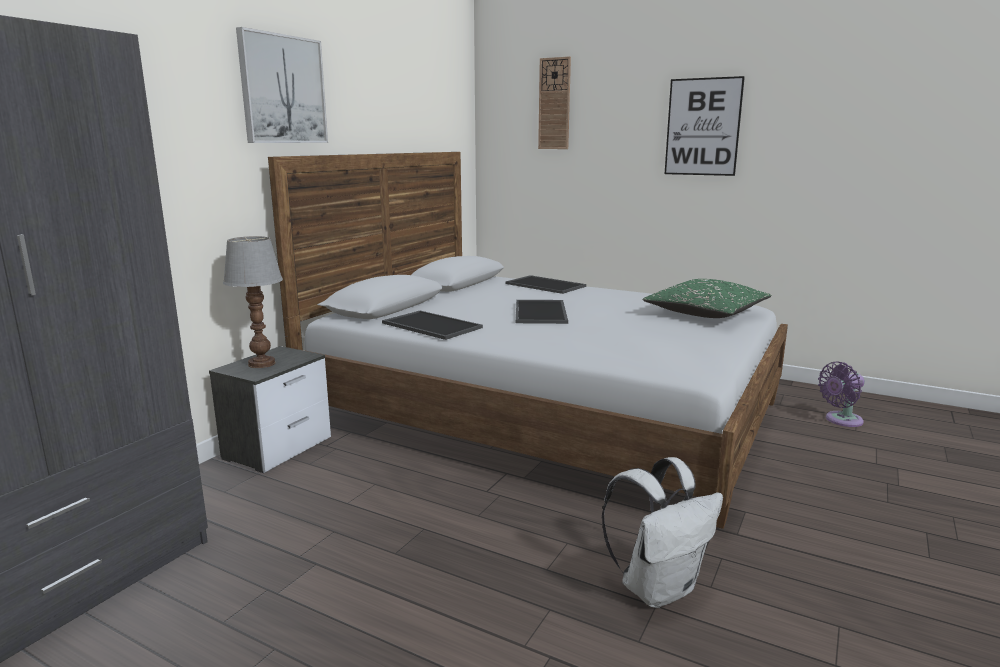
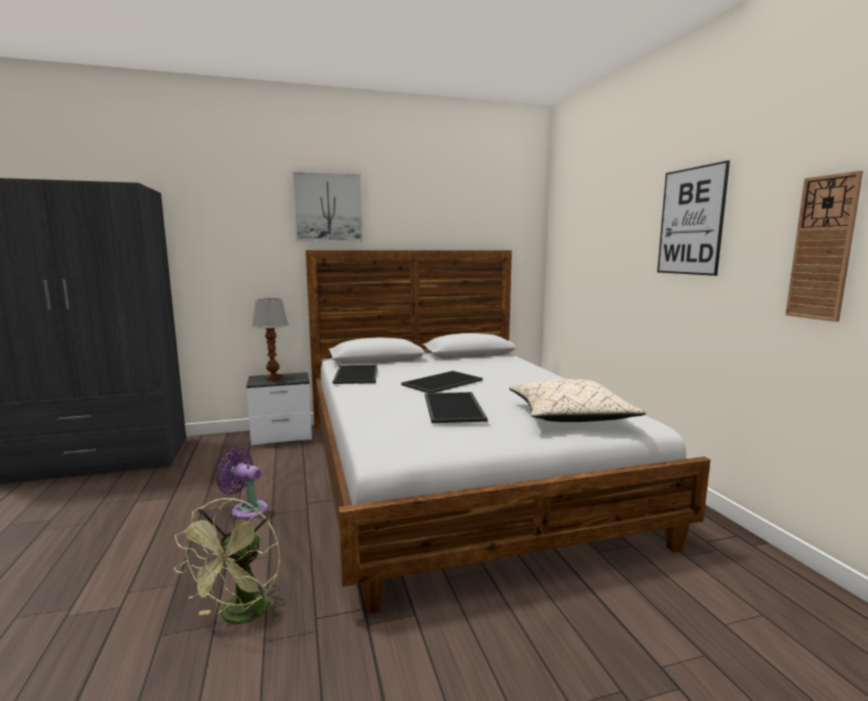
camera: 45 degrees right, 5 degrees down
(546, 285) = (521, 367): tray -> tray (455, 408)
(554, 104) = (589, 207): wall clock -> wall clock (823, 248)
(658, 588) = (240, 616): white backpack -> green fan
(705, 313) = (569, 416): green pillow -> beige pillow
(841, 420) = (730, 605): purple fan -> purple fan (246, 509)

